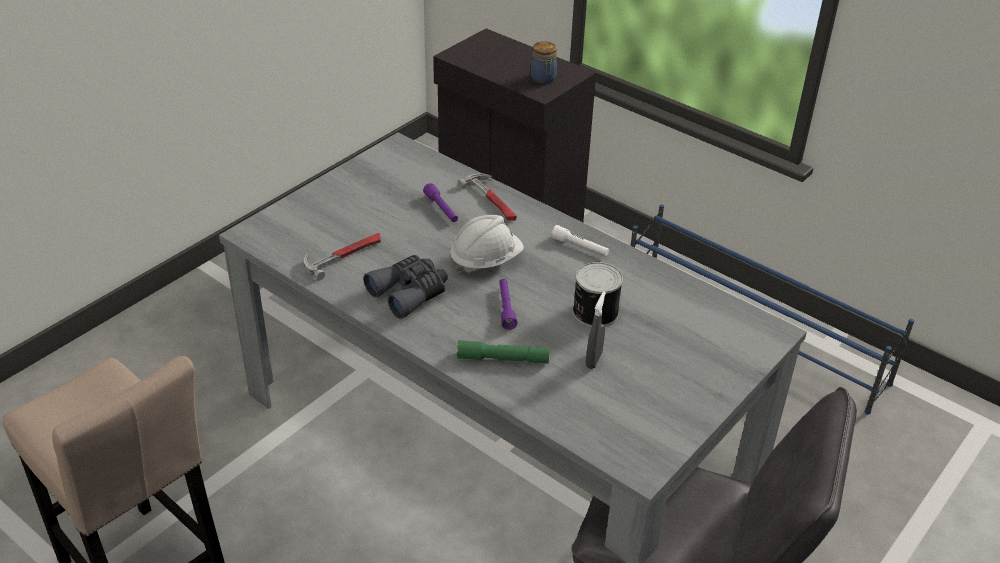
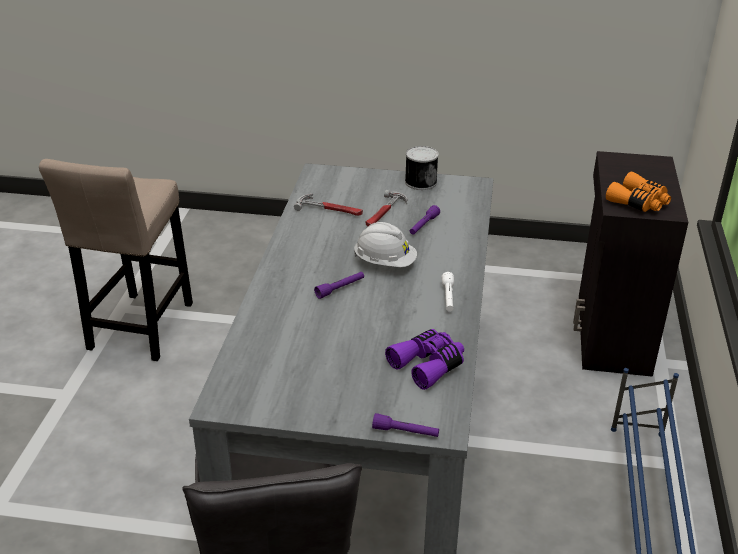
camera: 60 degrees right, 5 degrees down
(410, 292) = (317, 246): grey binoculars -> none
(492, 200) = (459, 241): hammer -> hammer (384, 213)
(503, 359) = (283, 306): green flashlight -> none
(543, 78) = (639, 202): jar -> orange binoculars
(594, 312) = (375, 328): can -> can (420, 181)
(594, 360) = (319, 345): grey spray bottle -> none
(675, 302) = (428, 364): none -> purple binoculars
(762, 356) = (405, 432): none -> purple flashlight

